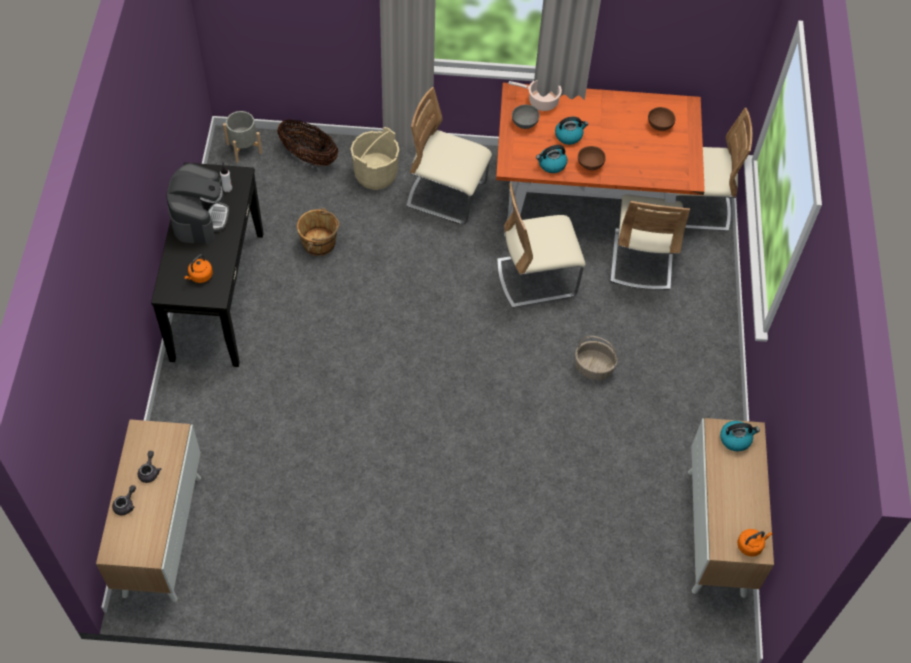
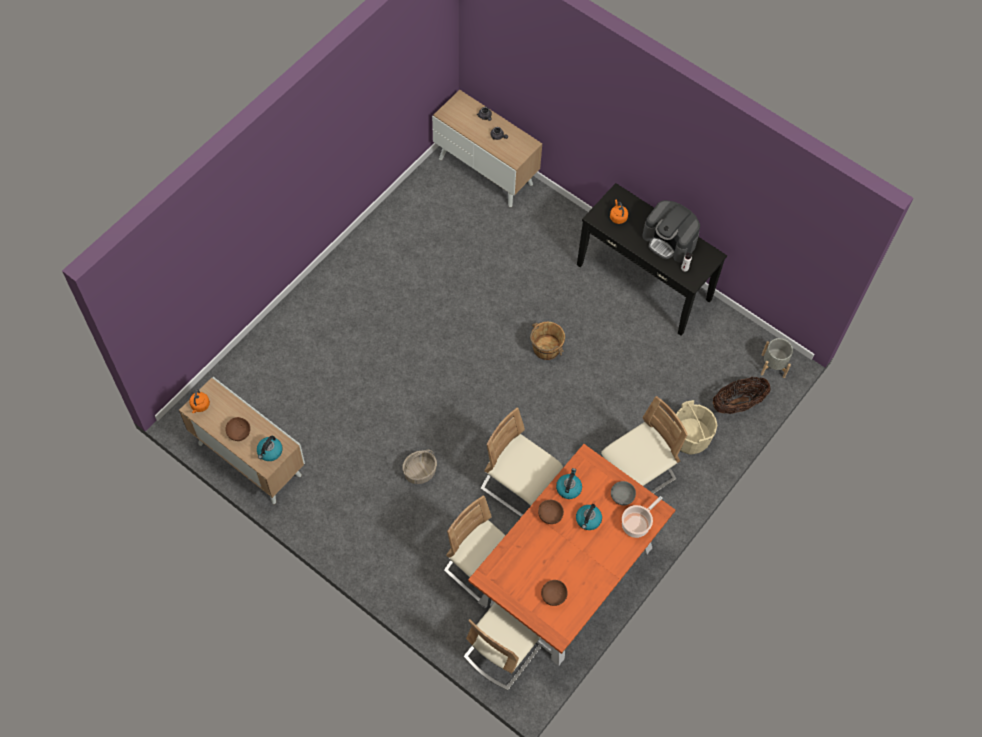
camera: 125 degrees right, 5 degrees up
(319, 243) = (648, 365): brown bucket -> brown bucket (546, 348)
(536, 278) = (519, 486): beige chair -> beige chair turned 75 degrees counterclockwise
(742, 483) = (239, 432): none -> brown bowl

